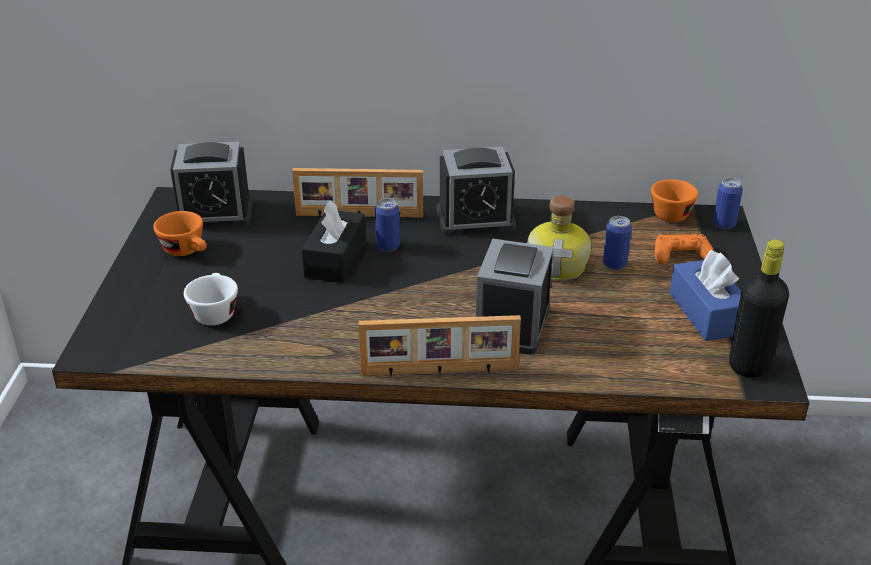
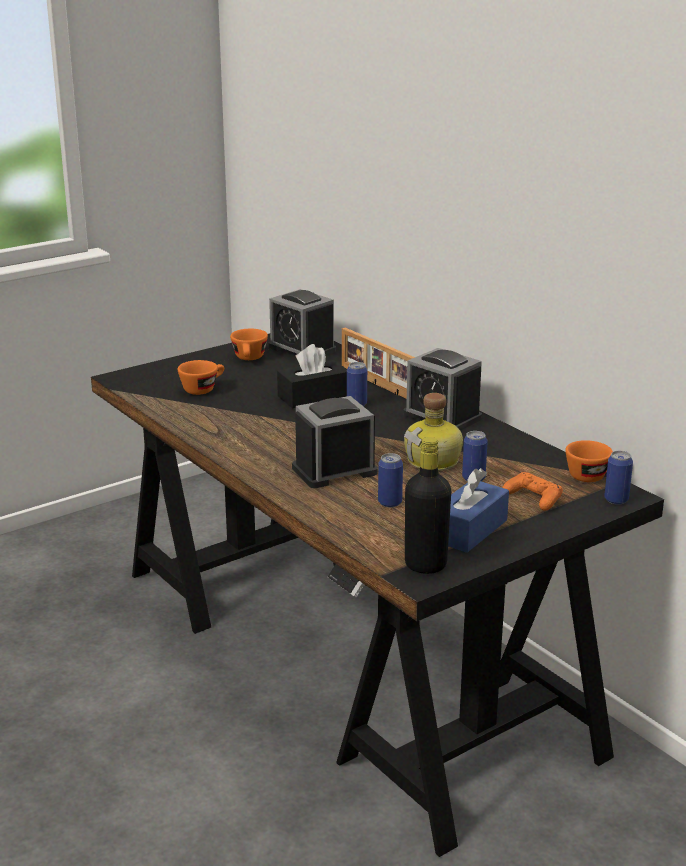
camera: 50 degrees right, 10 degrees down
(214, 312) = (203, 389): white cup -> orange cup
(439, 372) = (245, 467): picture frame -> none
(612, 327) = (390, 502): none -> can

